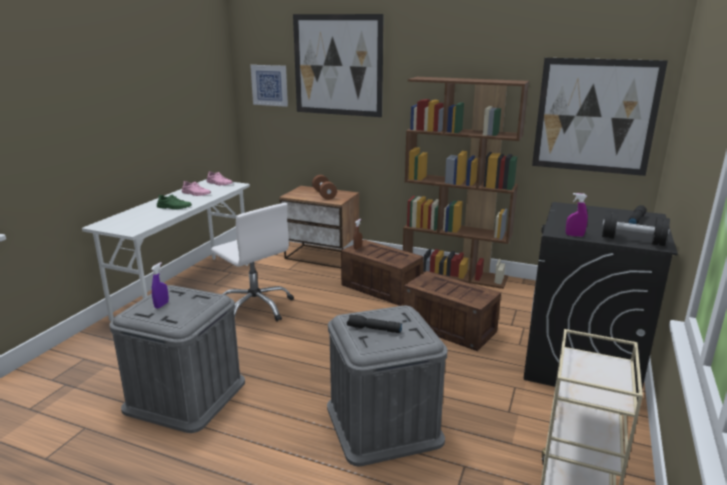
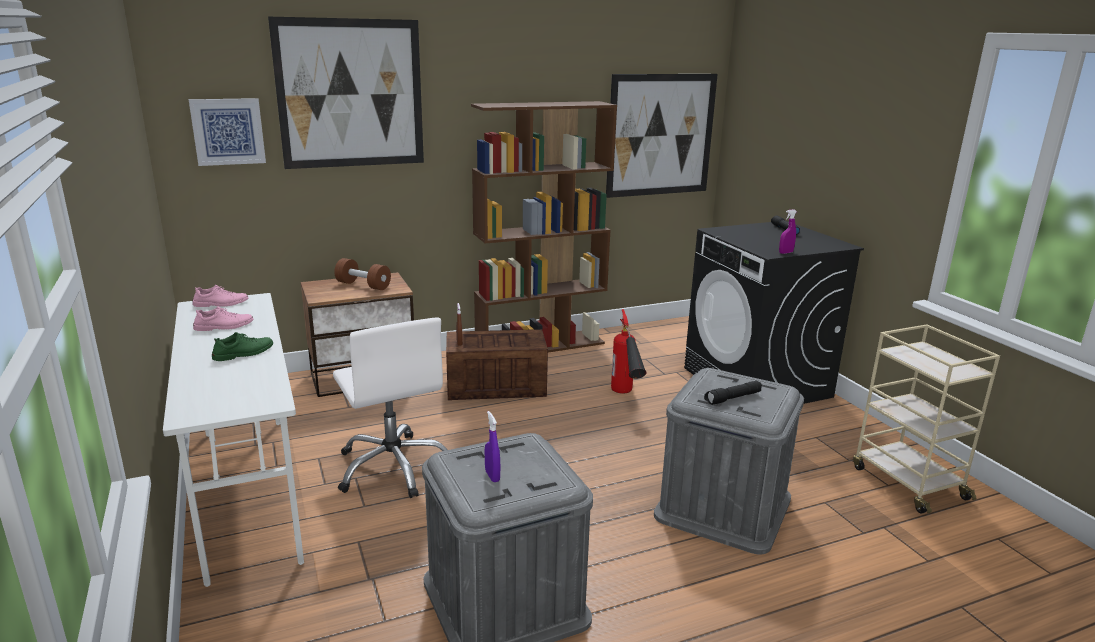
camera: 45 degrees left, 0 degrees up
(256, 307) = (394, 467): white office chair -> white office chair turned 60 degrees clockwise
(450, 328) = (626, 398): crate -> fire extinguisher
(632, 240) = (822, 246): black dumbbell -> none

